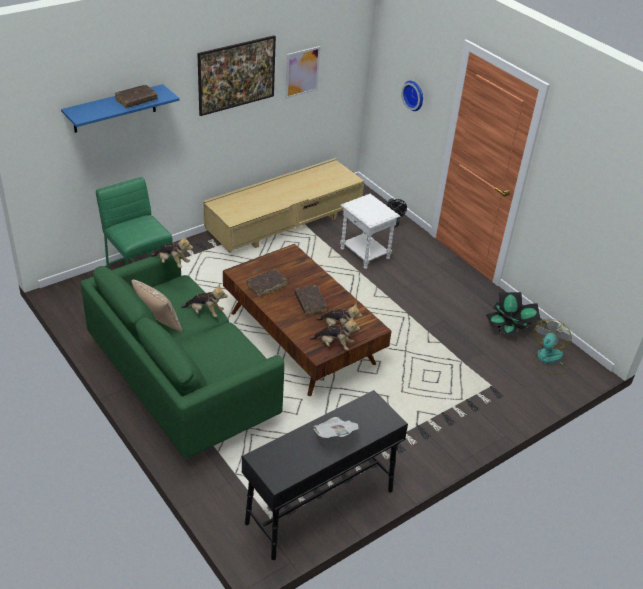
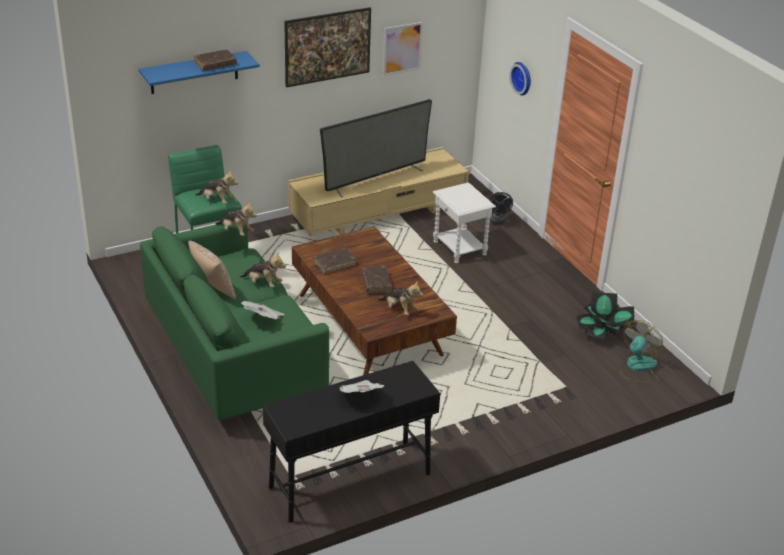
camera: 10 degrees right, 5 degrees down
(213, 351) = (263, 319): none -> newspaper
(283, 194) = (375, 179): none -> television
(334, 345) = (391, 324): plush toy -> plush toy (217, 201)

